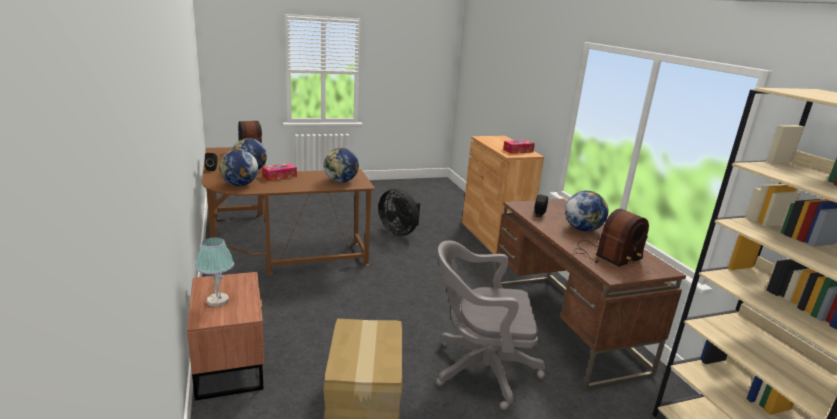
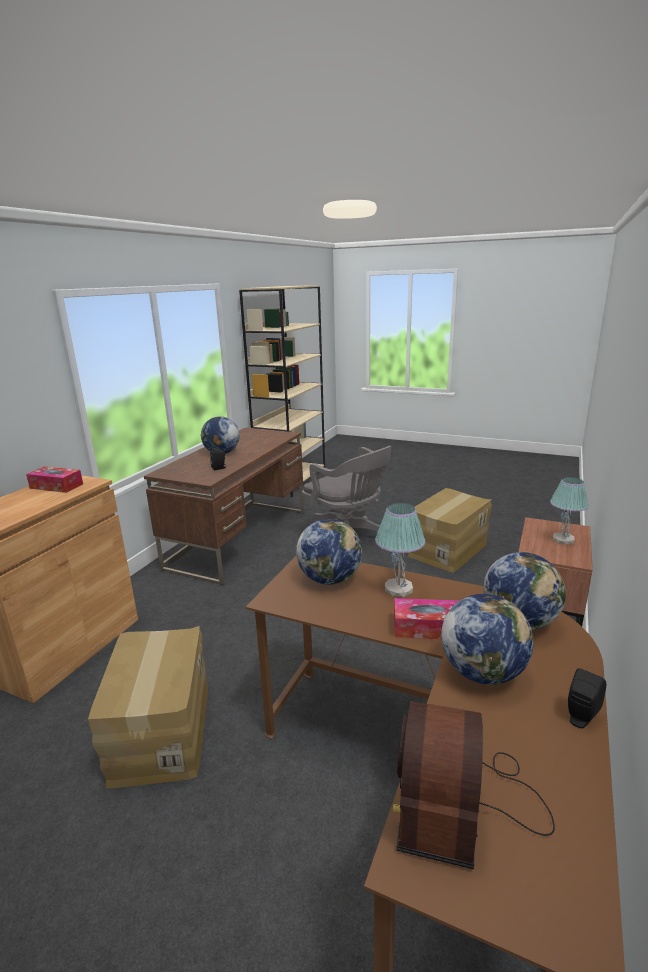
camera: 135 degrees left, 0 degrees up
(304, 184) = (399, 589): none -> table lamp
(399, 232) = (160, 731): black fan -> cardboard box
(606, 255) = (258, 440): radio -> none

